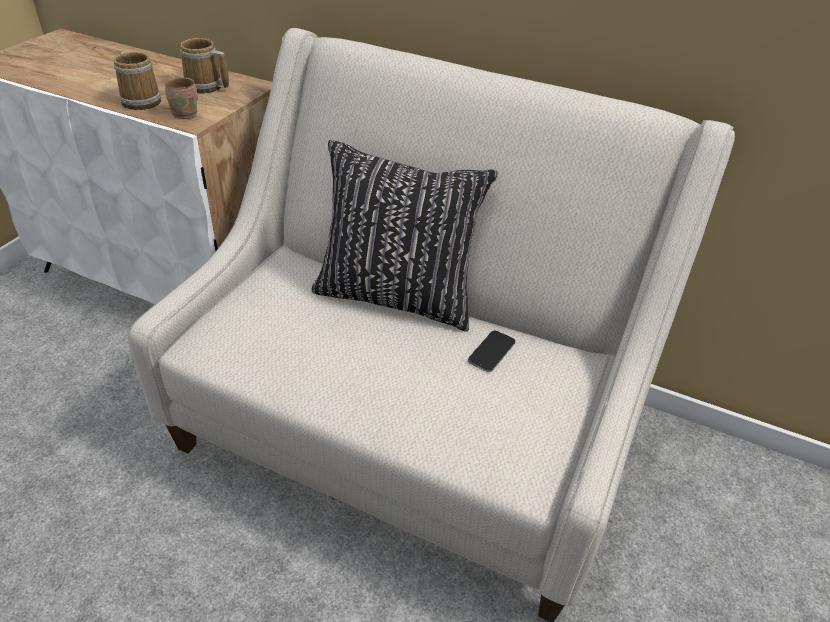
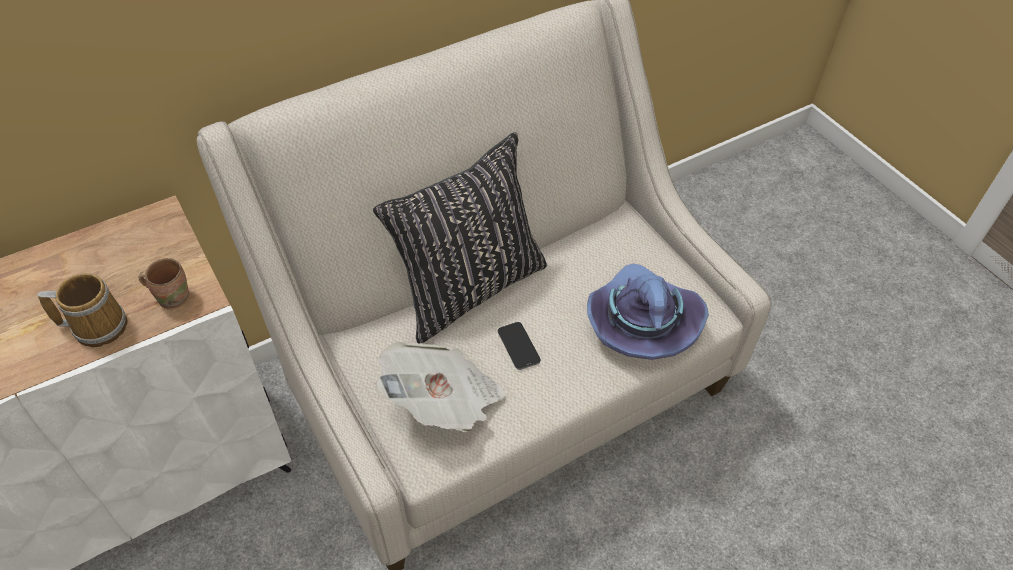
camera: 55 degrees left, 10 degrees up
(205, 87) = (120, 258): mug -> none
(265, 331) = (444, 401): none -> newspaper
(464, 425) = (640, 322): none -> purple hat
(491, 352) = (579, 265): phone -> phone (518, 346)

